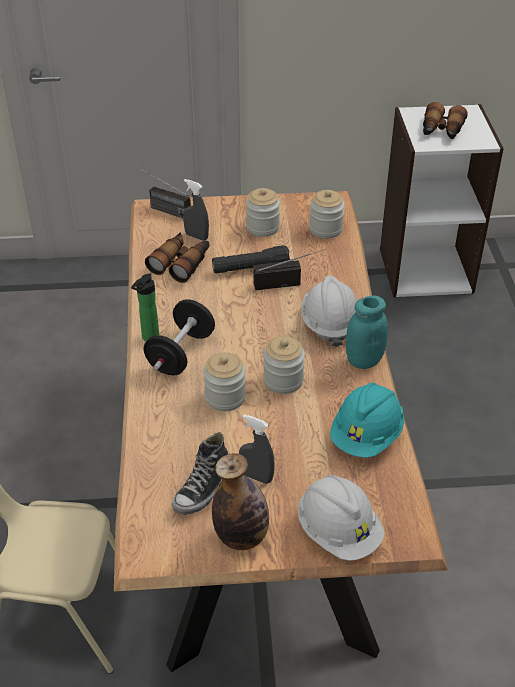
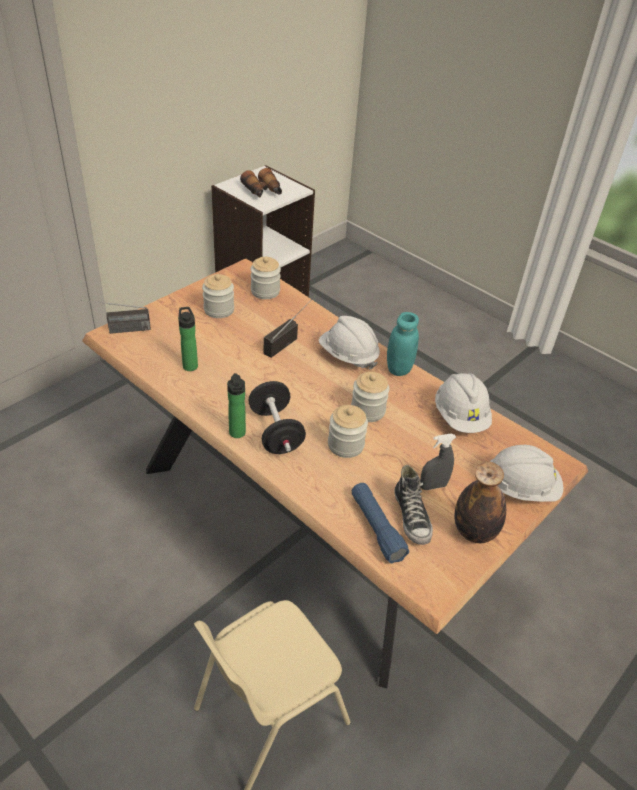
camera: 45 degrees left, 0 degrees up
(163, 477) = (376, 528): none -> blue flashlight
(181, 263) = (190, 365): binoculars -> bottle
(196, 236) = (176, 339): grey spray bottle -> none
(250, 268) = (247, 344): black flashlight -> none
(366, 436) = (460, 417): turquoise hard hat -> white hard hat

